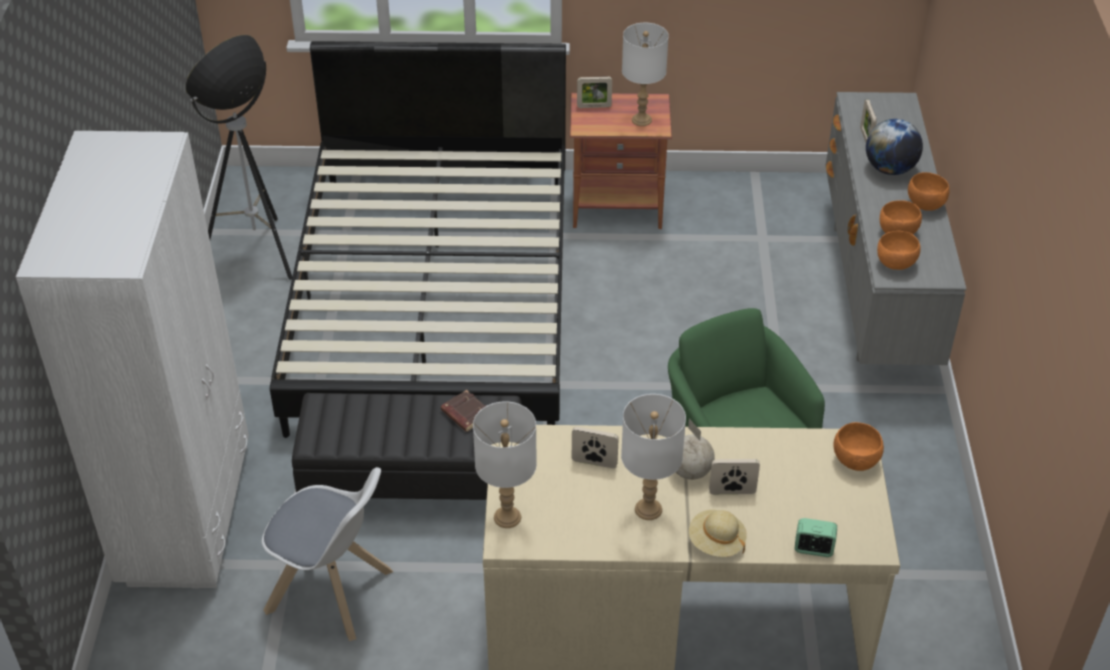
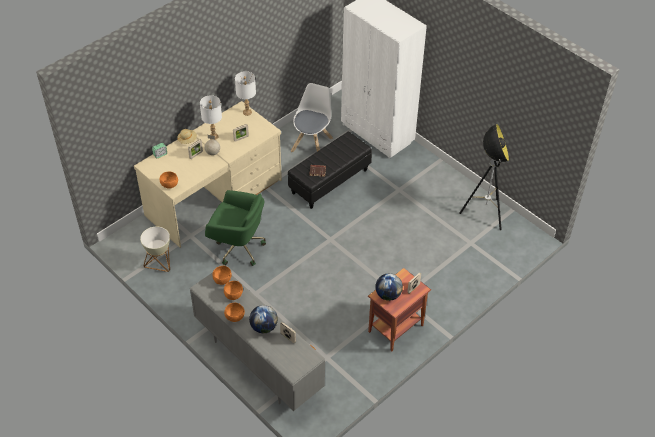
camera: 135 degrees right, 5 degrees up
(332, 593) = (312, 143): chair -> chair turned 135 degrees clockwise
(434, 301) = (404, 240): black bed -> none
(641, 120) = (388, 295): white table lamp -> globe
(916, 558) = (159, 264): none -> planter

